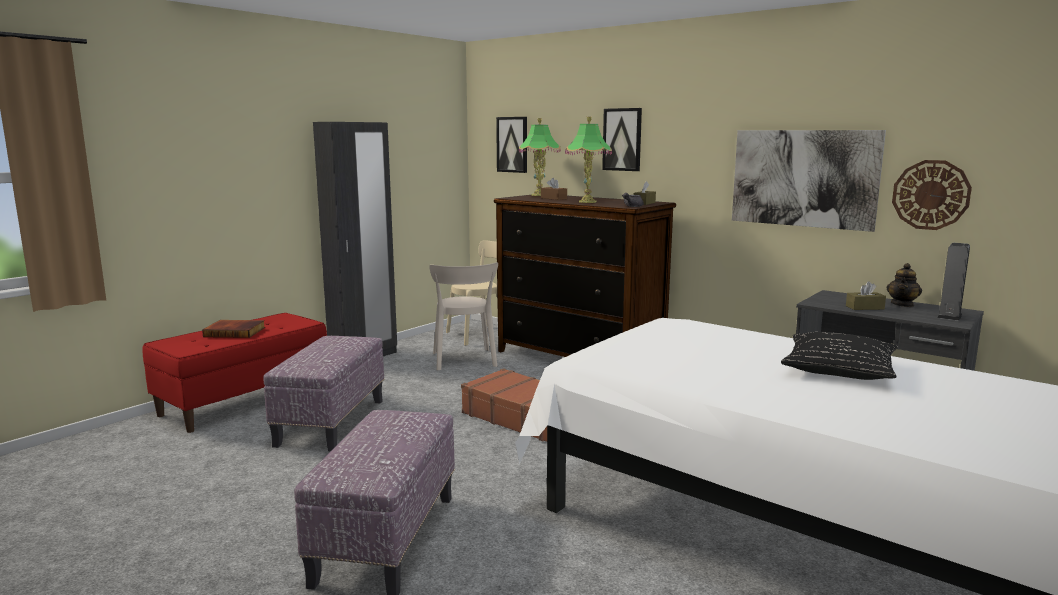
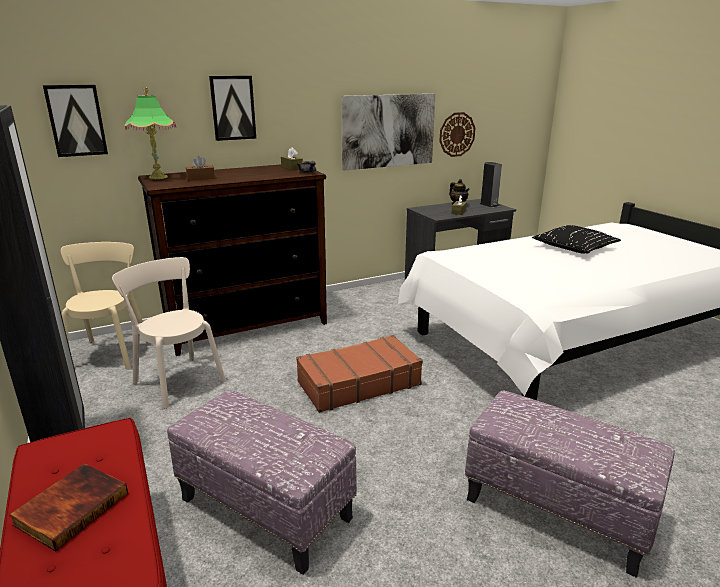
camera: 65 degrees left, 10 degrees up
(464, 361) = (177, 380): beige chair -> beige chair turned 150 degrees counterclockwise
(587, 202) = (251, 175): table lamp -> none

